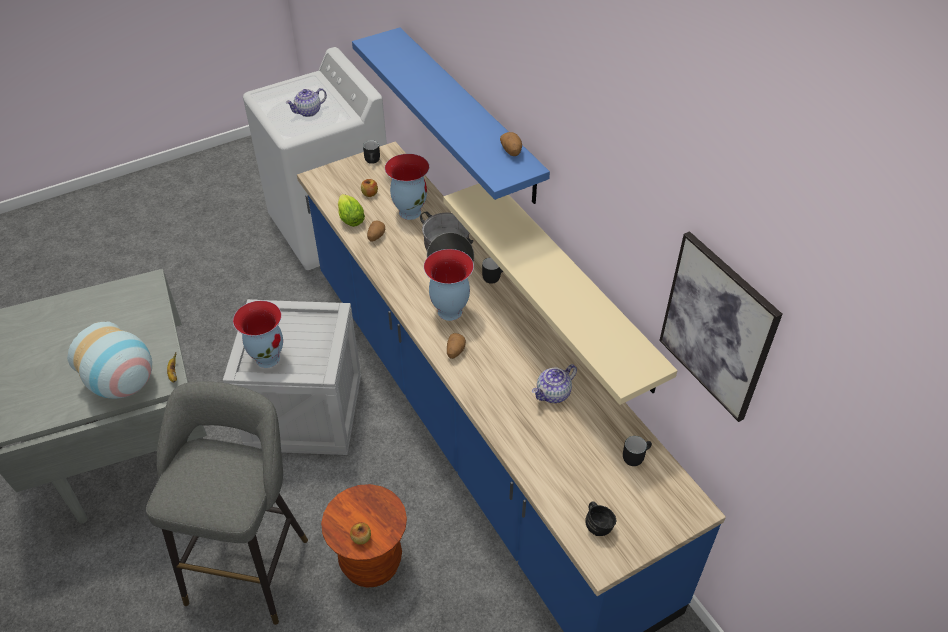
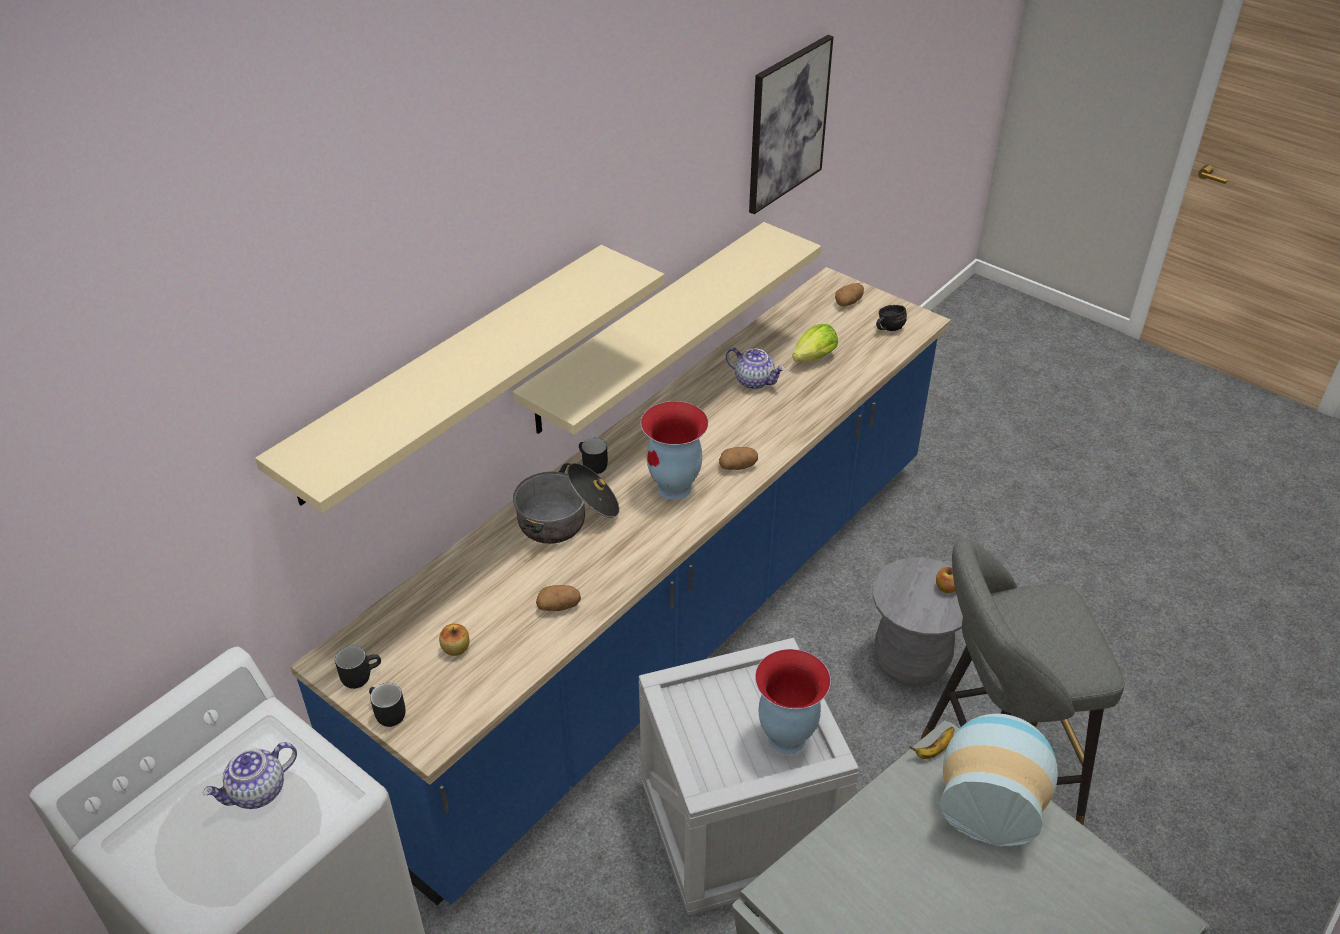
camera: 110 degrees left, 5 degrees down
(308, 112) = (258, 792): teapot -> teapot turned 105 degrees clockwise
(350, 218) = (526, 652): lettuce -> lettuce (812, 359)
(371, 563) = (910, 663): brown stool -> grey stool
(409, 211) = (485, 585): vase -> none
(467, 113) = (450, 371): blue shelf -> beige shelf
(511, 151) = (576, 276): potato -> potato (848, 302)
(634, 456) = (797, 319): black mug -> black mug (386, 714)

